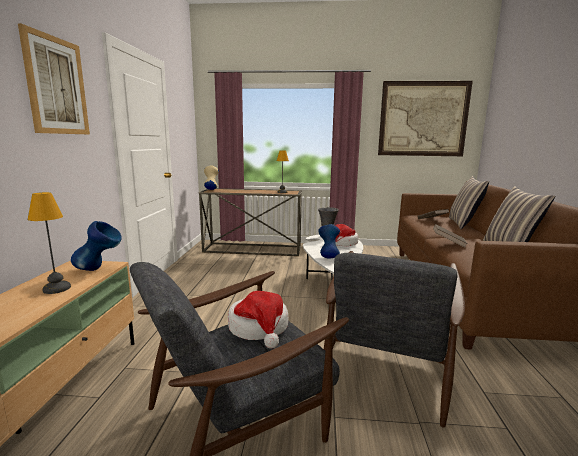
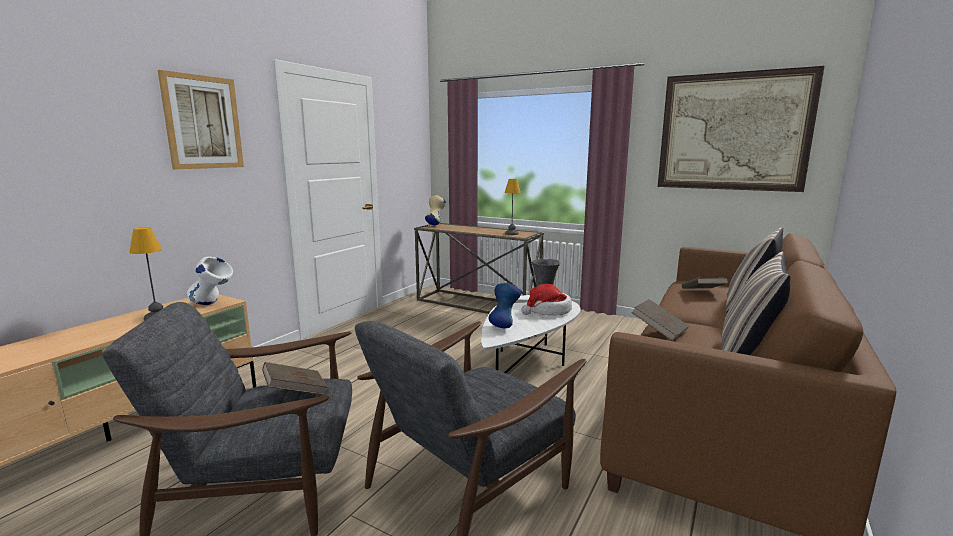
camera: 25 degrees right, 0 degrees up
(99, 269) = (213, 305): blue vase -> white vase
(259, 328) = (295, 391): hat -> brown book

